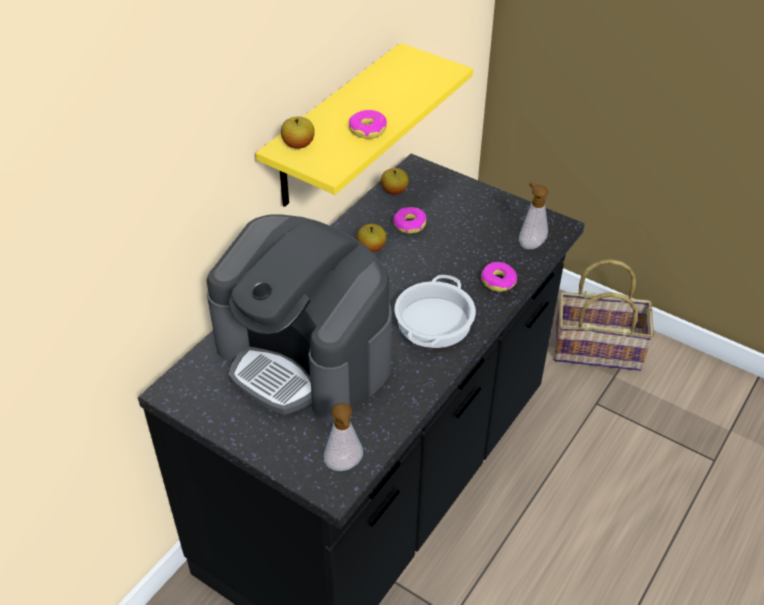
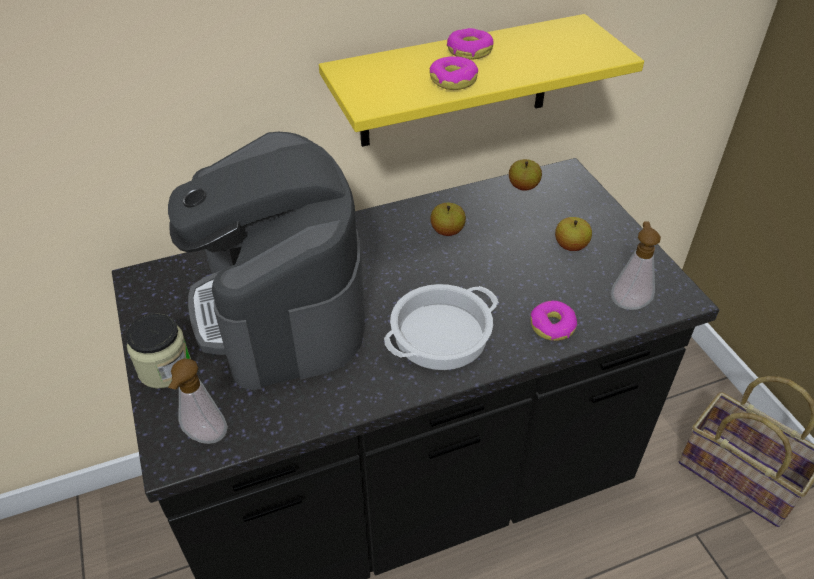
camera: 35 degrees right, 0 degrees up
(265, 440) = (165, 368): none -> jar
(298, 145) = (366, 70): apple -> apple (570, 246)
(409, 224) = (507, 225): donut -> donut (469, 51)

